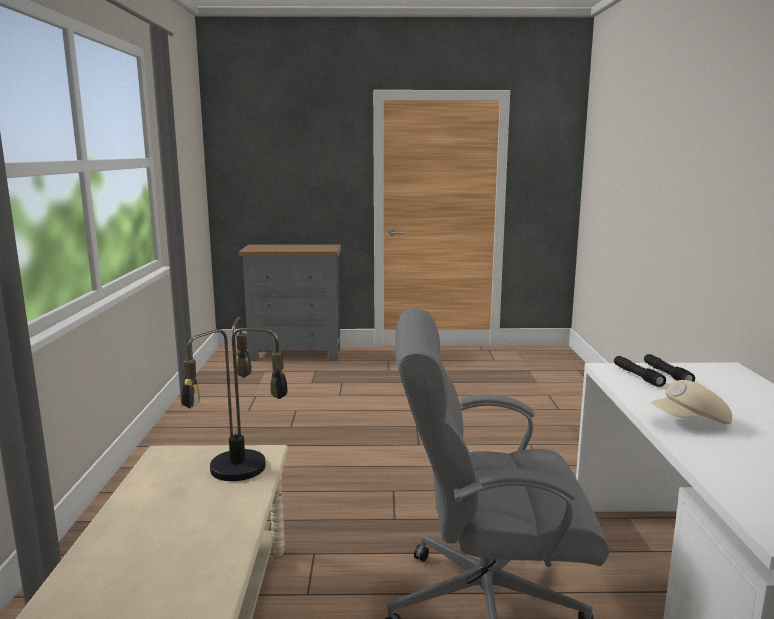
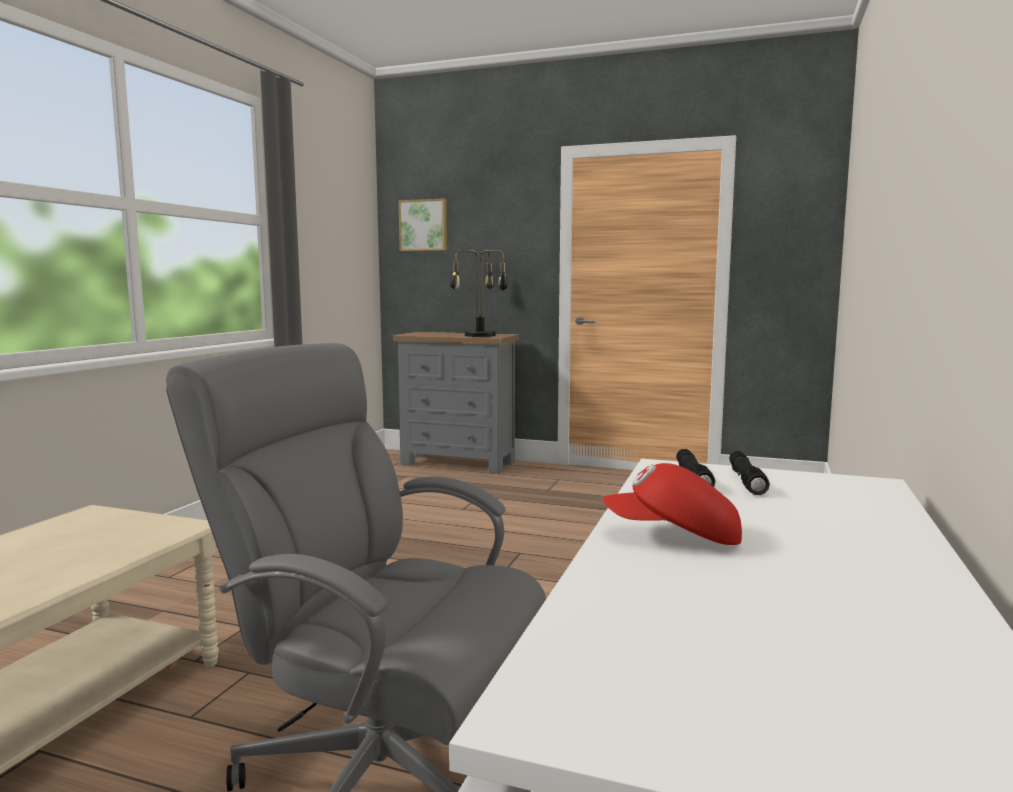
camera: 20 degrees right, 5 degrees down
(239, 468) = (134, 536): table lamp -> table lamp (480, 335)
(250, 151) = (423, 225): none -> picture
(690, 422) = (674, 537): beige cap -> red cap

